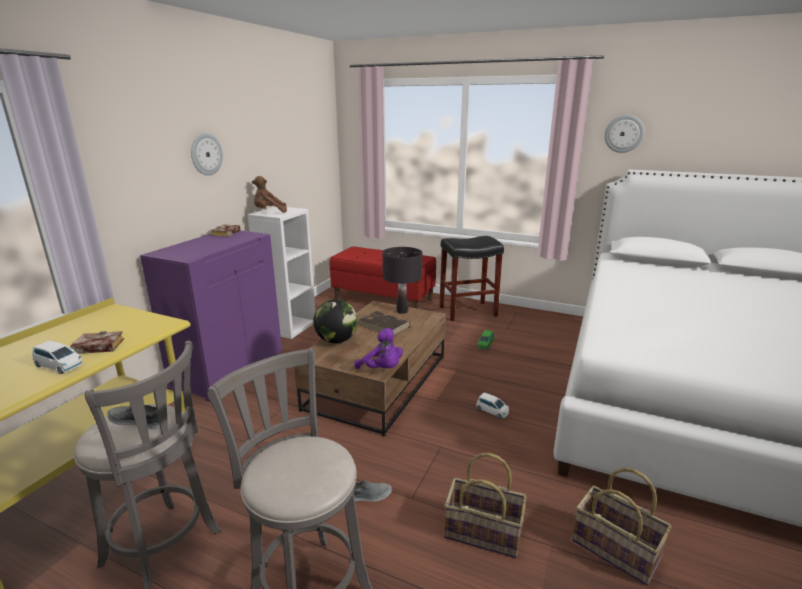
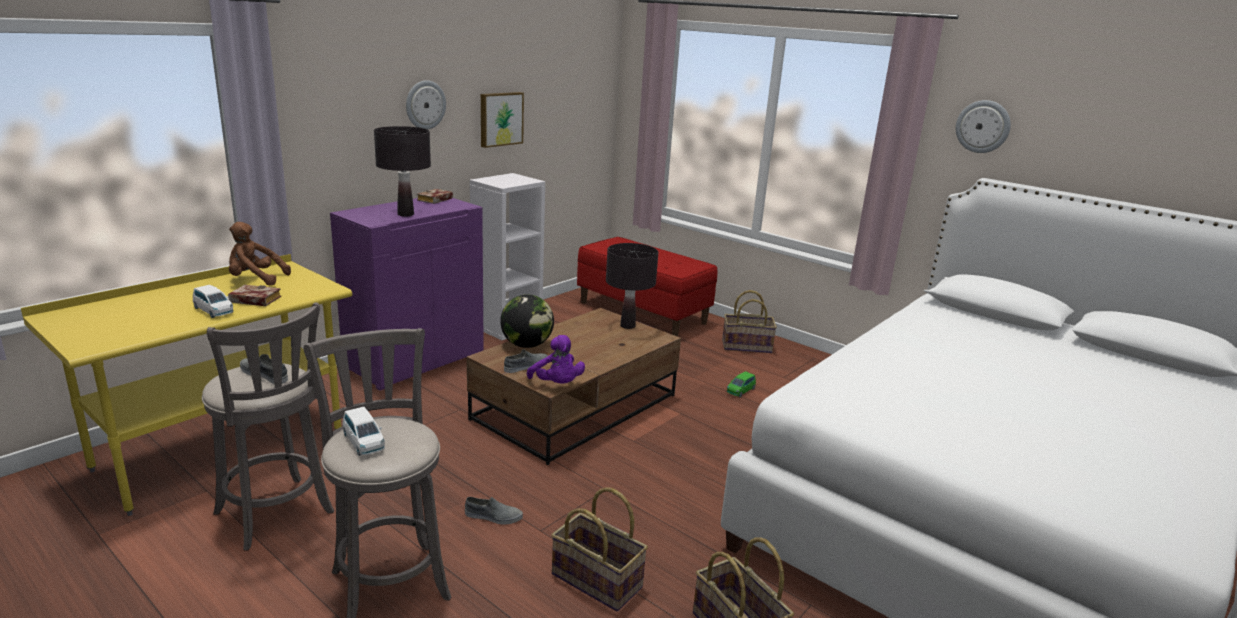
camera: 15 degrees right, 0 degrees up
(210, 248) = (405, 214): none -> black table lamp
(263, 163) = (500, 119): none -> picture
(269, 212) = (496, 180): brown plush toy -> brown plush toy (255, 279)
(348, 358) = (526, 366): none -> grey shoe
(384, 326) = (594, 339): brown book -> none
(468, 311) = (746, 346): black stool -> basket
(492, 411) = (694, 466): white toy car -> white toy car (364, 442)

